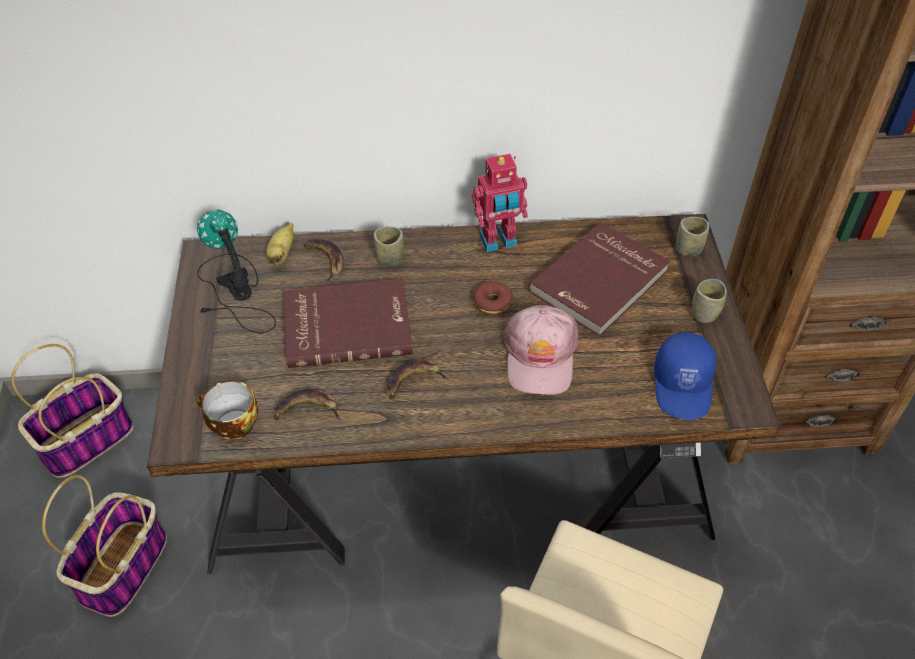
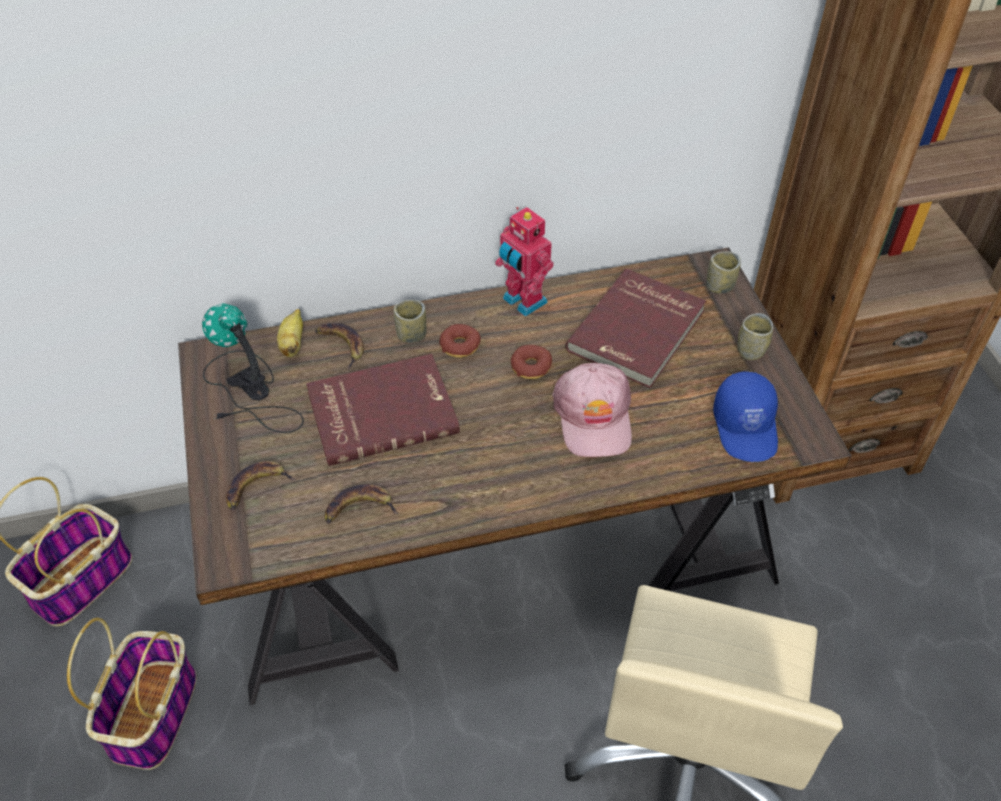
camera: 10 degrees left, 0 degrees up
(231, 425) = (280, 536): cup -> none
(413, 382) = (466, 462): banana -> banana (256, 488)
(431, 274) = (460, 346): none -> donut
(498, 241) = (522, 302): toy robot -> toy robot turned 75 degrees clockwise

